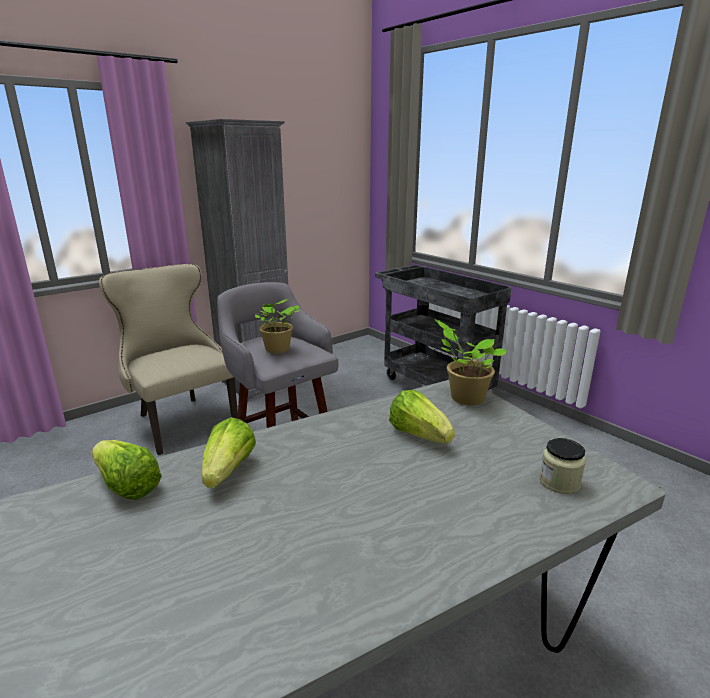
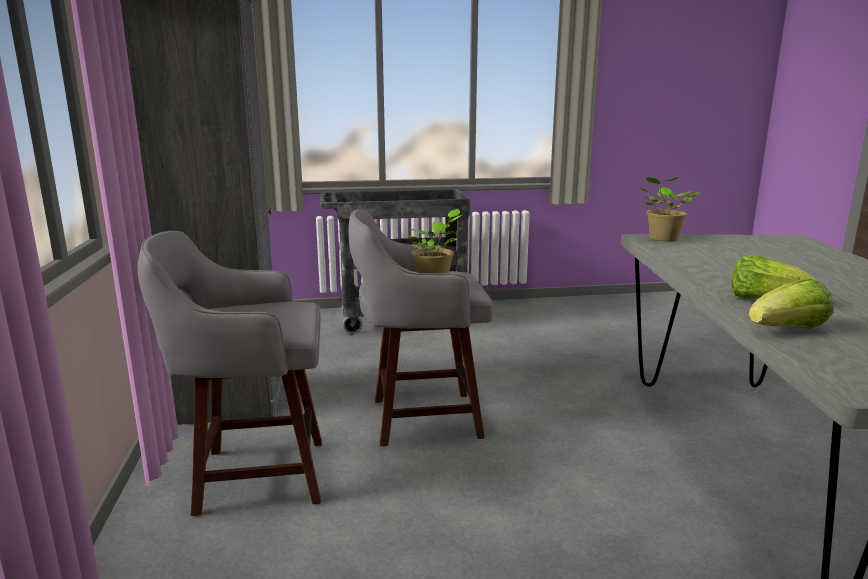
camera: 60 degrees left, 5 degrees down
(182, 421) = (255, 476): beige chair -> grey stool
(419, 435) = (719, 255): lettuce -> none
(559, 482) = (791, 245): jar -> none

